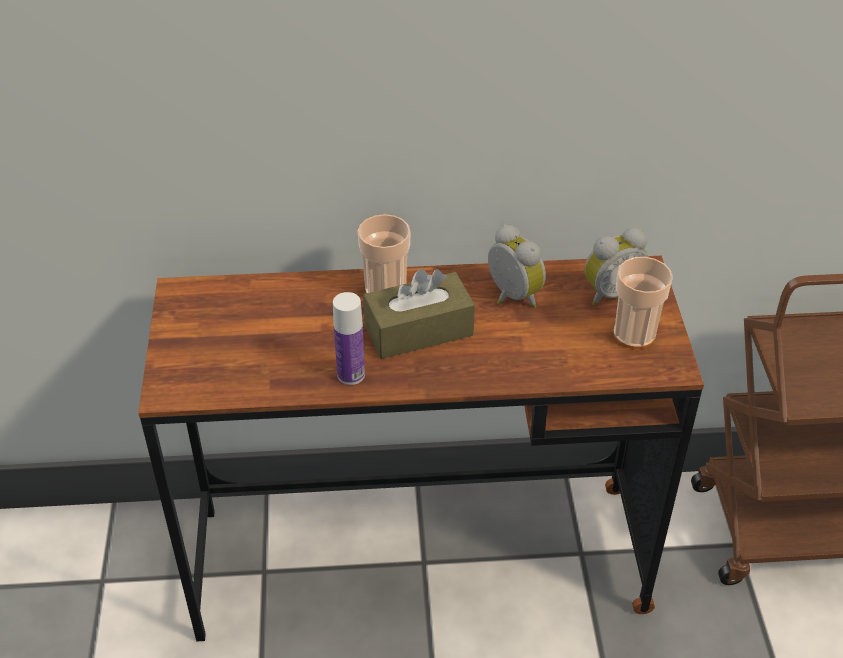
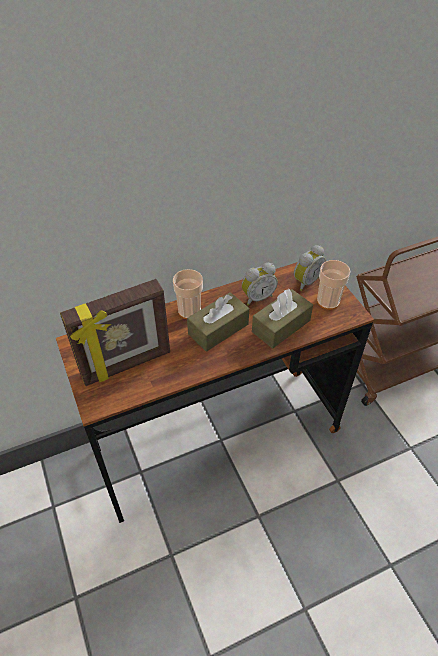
camera: 20 degrees left, 5 degrees up
(245, 346) = (126, 365): none -> picture frame
(351, 374) = (194, 365): bottle -> none
(511, 297) = (257, 297): alarm clock -> alarm clock turned 120 degrees clockwise
(528, 353) = (281, 326): none -> brown tissue box

